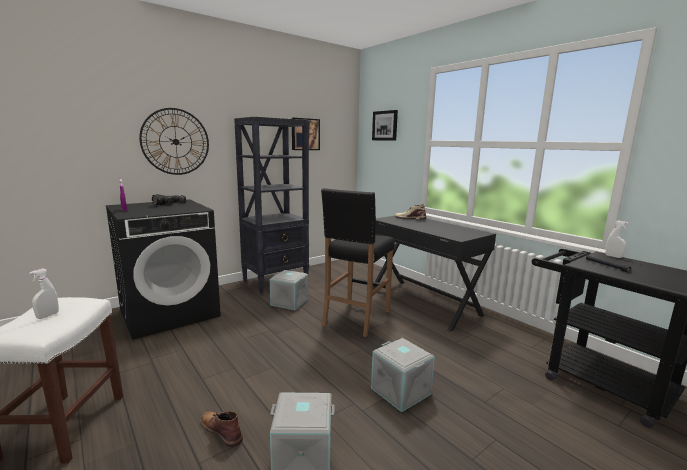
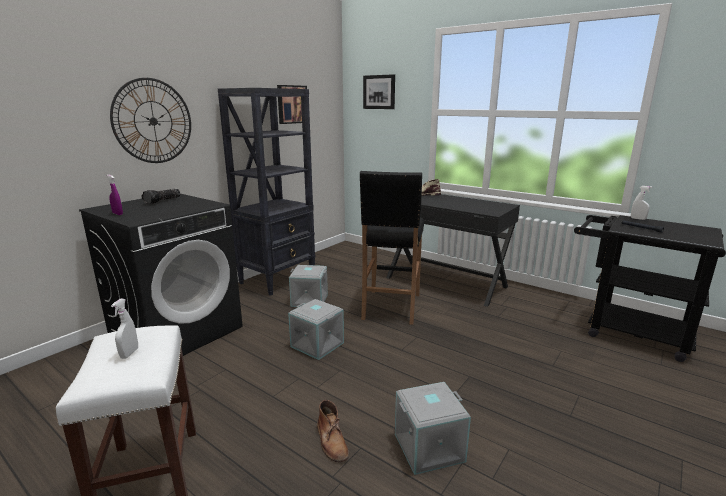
camera: 15 degrees left, 5 degrees up
(221, 430) = (332, 441): brown boot -> brown boot turned 135 degrees counterclockwise
(401, 391) = (478, 370): grey storage box -> grey storage box (318, 344)

